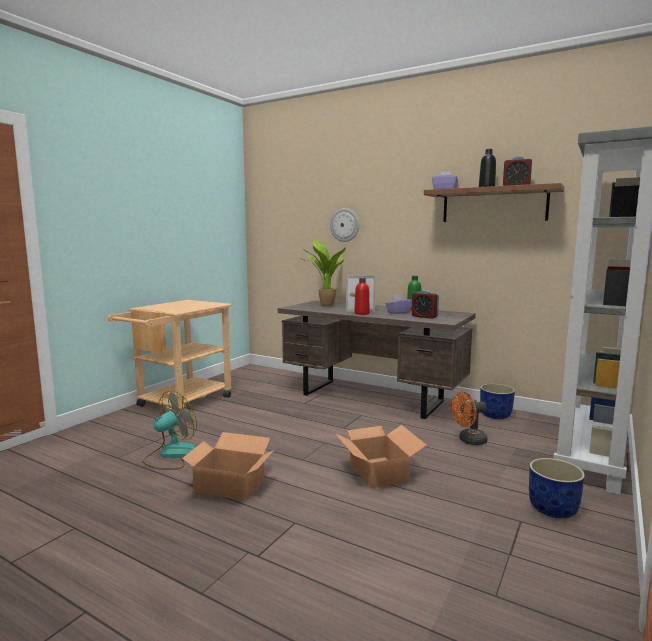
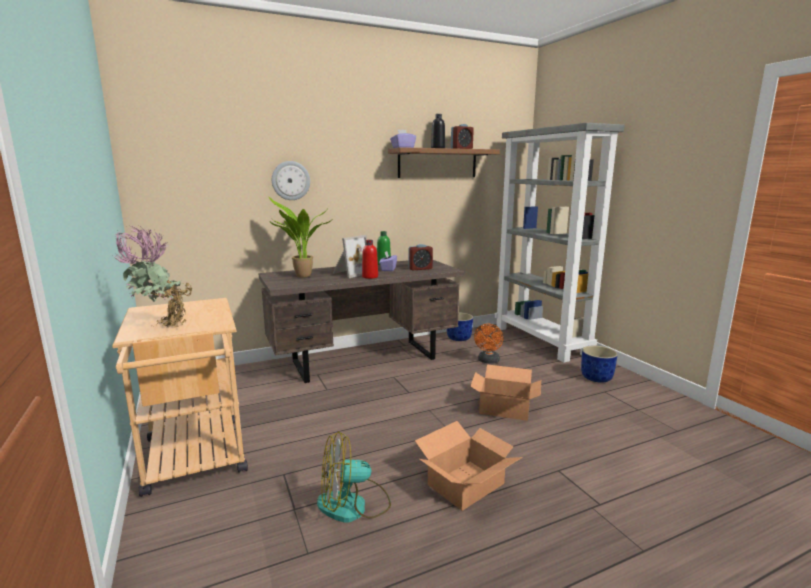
camera: 55 degrees left, 5 degrees up
(160, 307) = (161, 327): none -> potted plant
(171, 455) = (353, 505): fan -> fan turned 90 degrees counterclockwise

